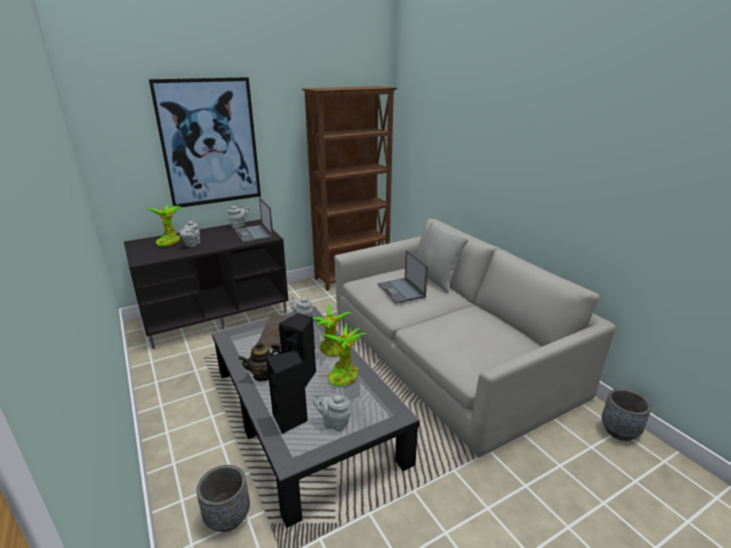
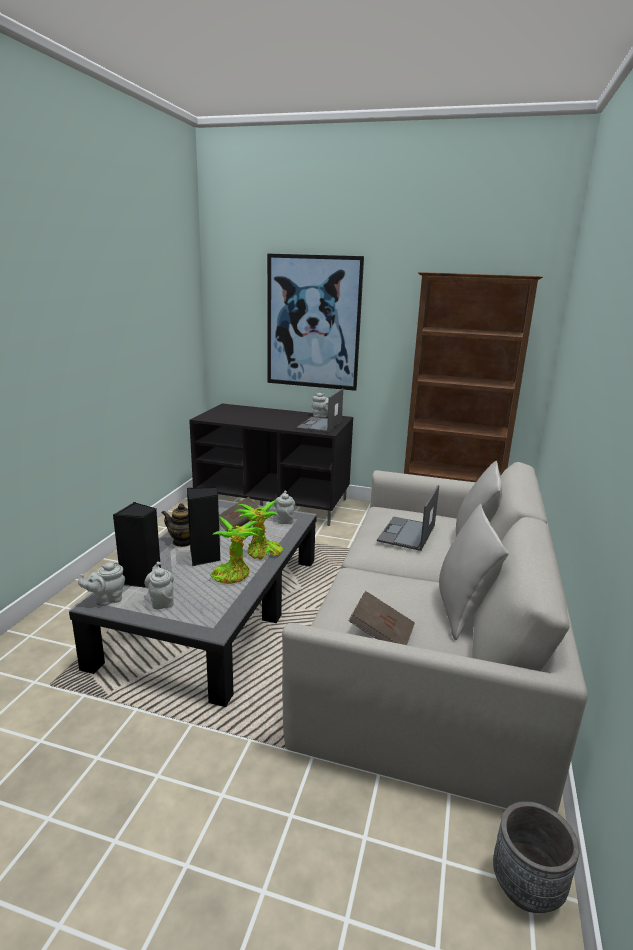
camera: 45 degrees right, 5 degrees down
(169, 241) = (248, 412): potted plant -> none
(192, 244) = (257, 418): grey teapot -> grey teapot (106, 599)
(227, 517) = (67, 636): grey planter -> none
(492, 354) = (381, 635): none -> brown book
(495, 319) = (462, 610): none -> grey pillow

